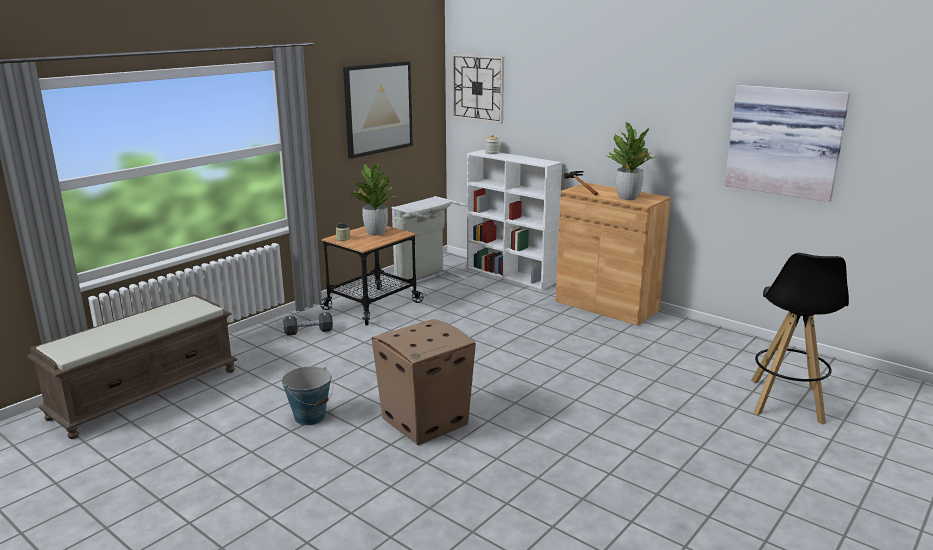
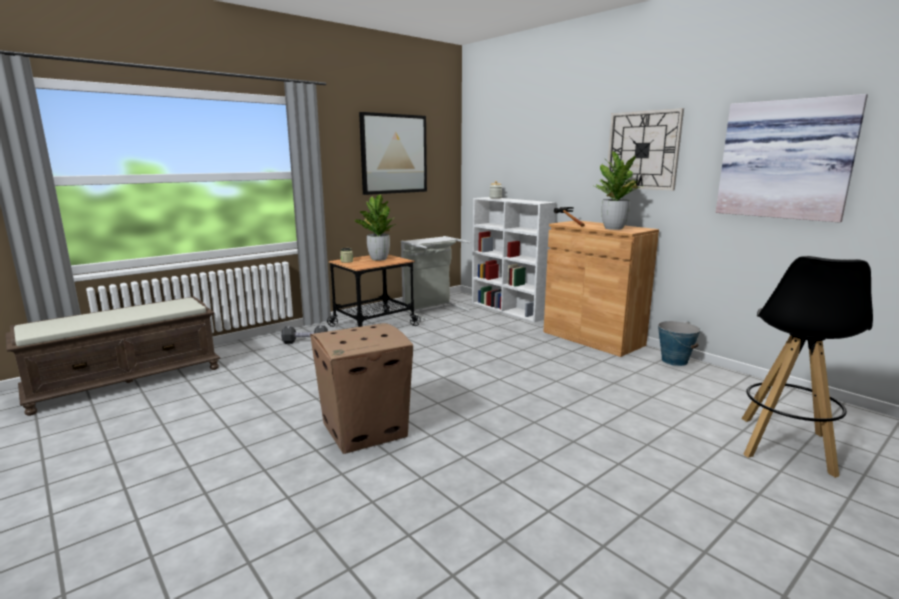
camera: 10 degrees right, 5 degrees down
(310, 417) = (255, 415): bucket -> bucket (674, 361)
(478, 88) = (486, 142): wall clock -> wall clock (643, 150)

